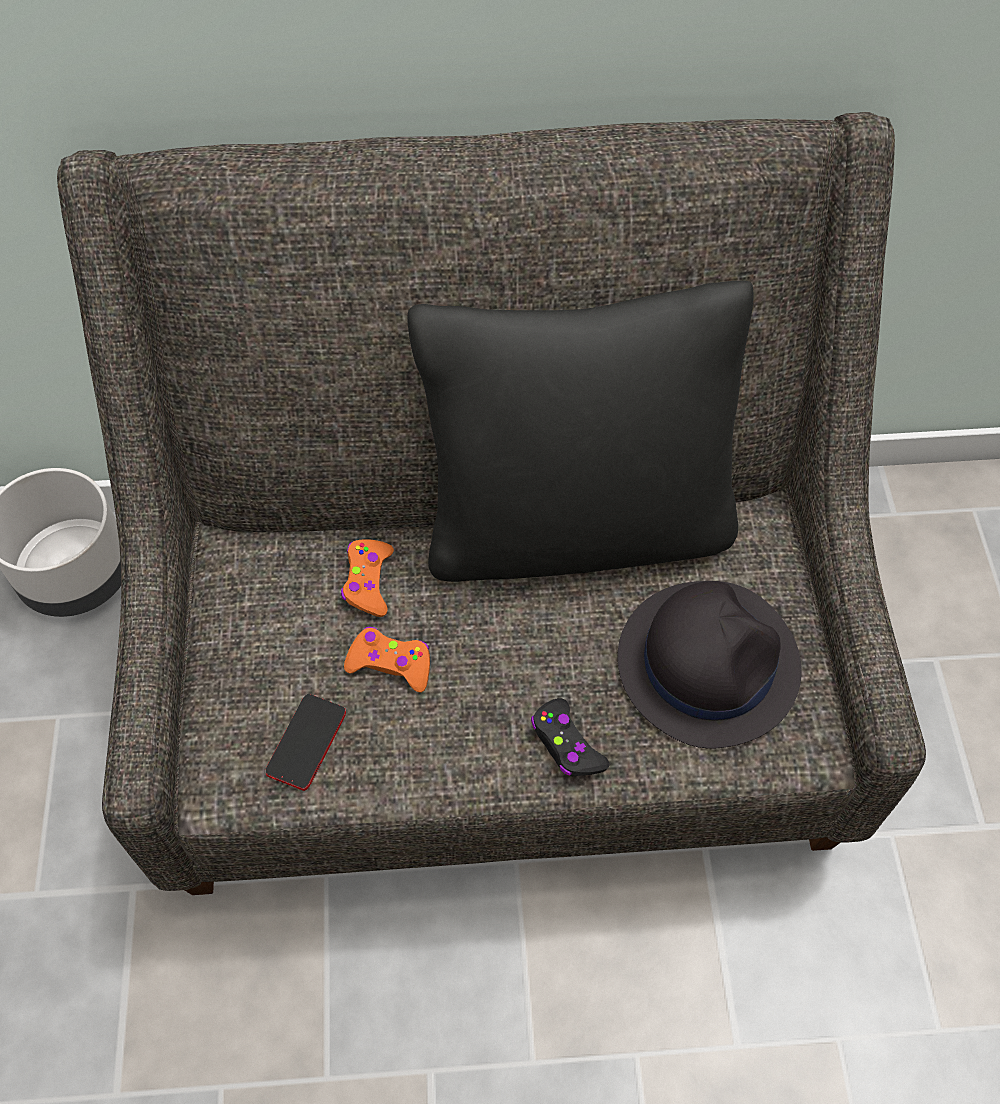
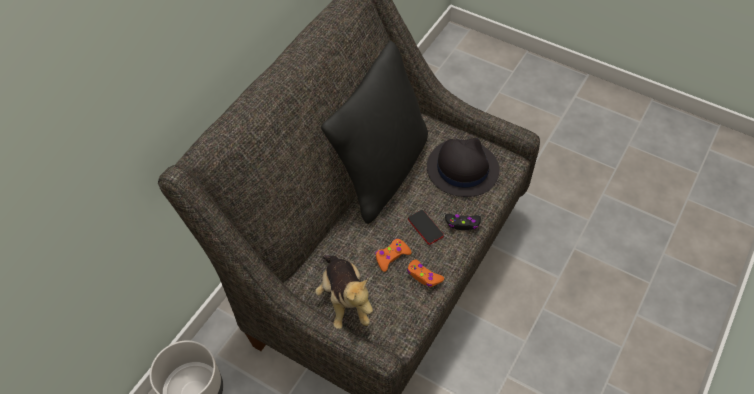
camera: 55 degrees left, 5 degrees down
(238, 644) = (344, 300): none -> plush toy
(306, 742) = (403, 299): phone -> phone (425, 227)
(368, 582) = (351, 245): orange game controller -> orange game controller (424, 276)

